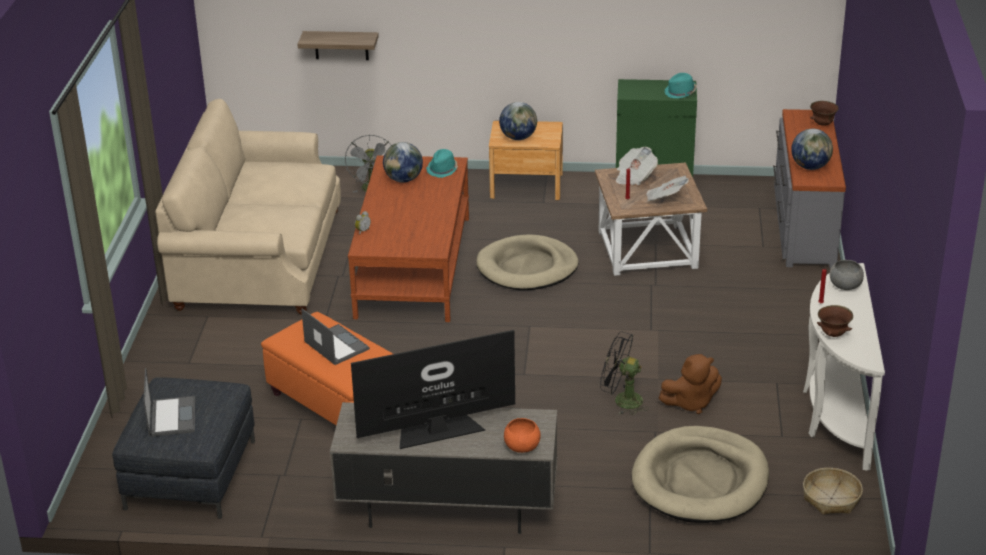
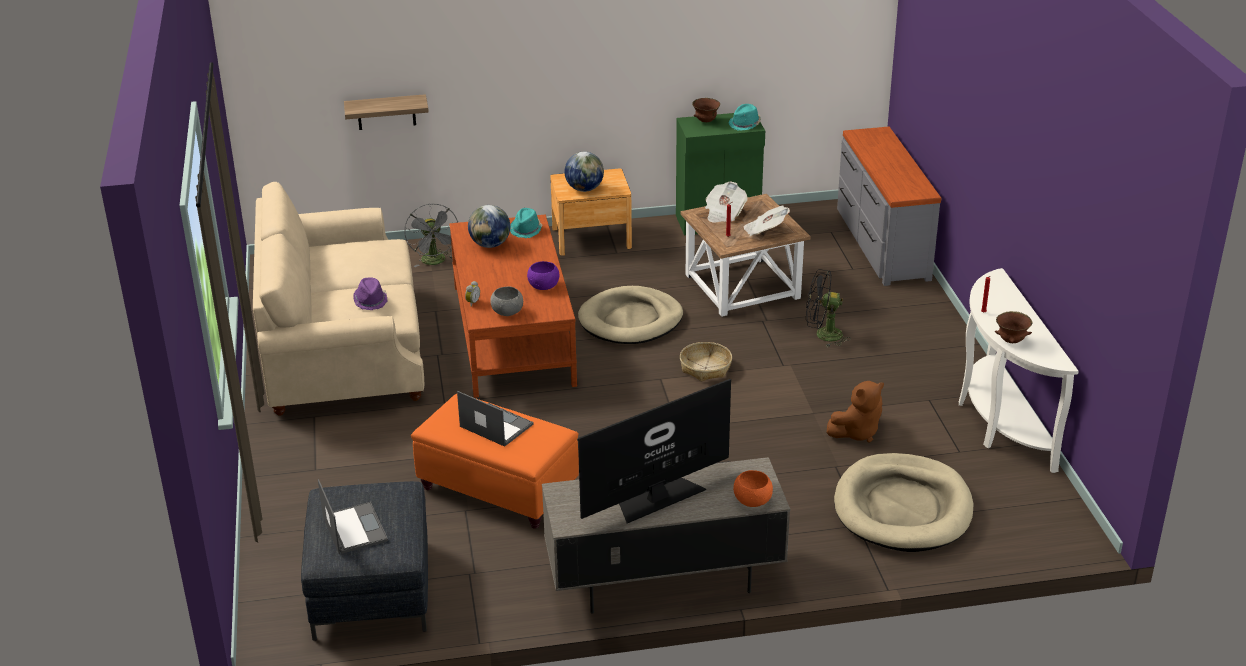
camera: 15 degrees left, 0 degrees up
(273, 217) = (370, 301): none -> purple hat
(433, 224) = (544, 286): none -> purple bowl
(621, 400) = (788, 440): black fan -> black fan (822, 335)
(810, 167) = (898, 183): globe -> none
(822, 124) = (888, 140): brown bowl -> brown bowl (705, 121)
(831, 498) = (1035, 506): basket -> basket (705, 368)
(845, 285) = (997, 292): grey bowl -> grey bowl (507, 312)

